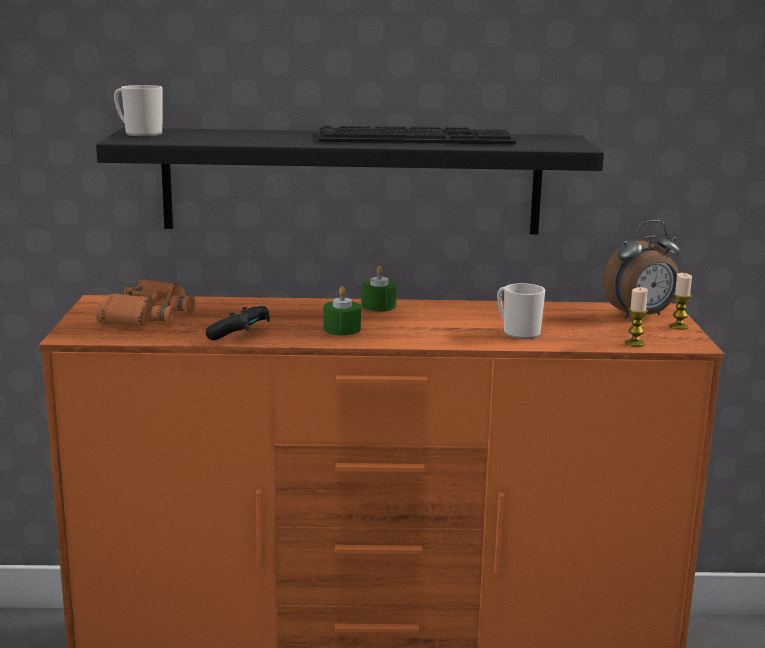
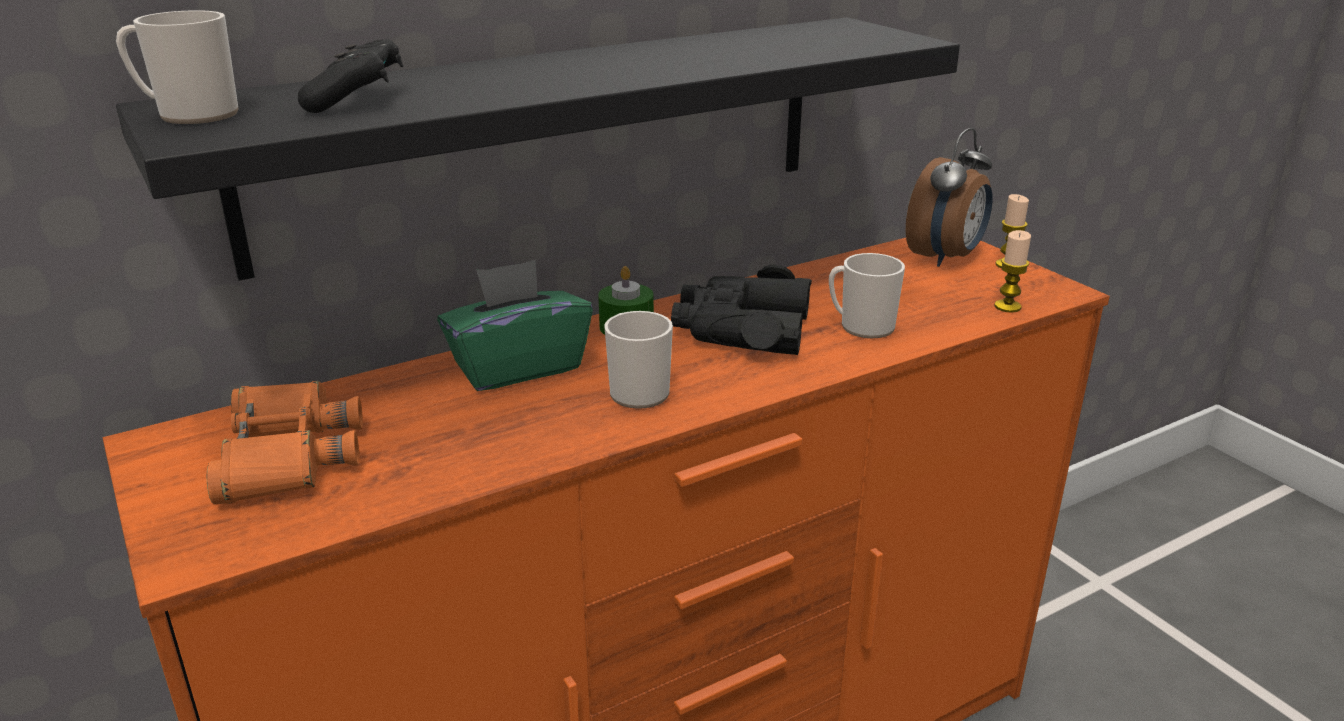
camera: 30 degrees left, 10 degrees up
(240, 335) = (501, 453): black game controller -> black game controller (357, 100)
(296, 309) = (517, 367): none -> green tissue box
(342, 329) = (636, 390): green candle -> mug
(417, 138) = (676, 54): keyboard -> none
(442, 319) = (741, 329): none -> black binoculars

